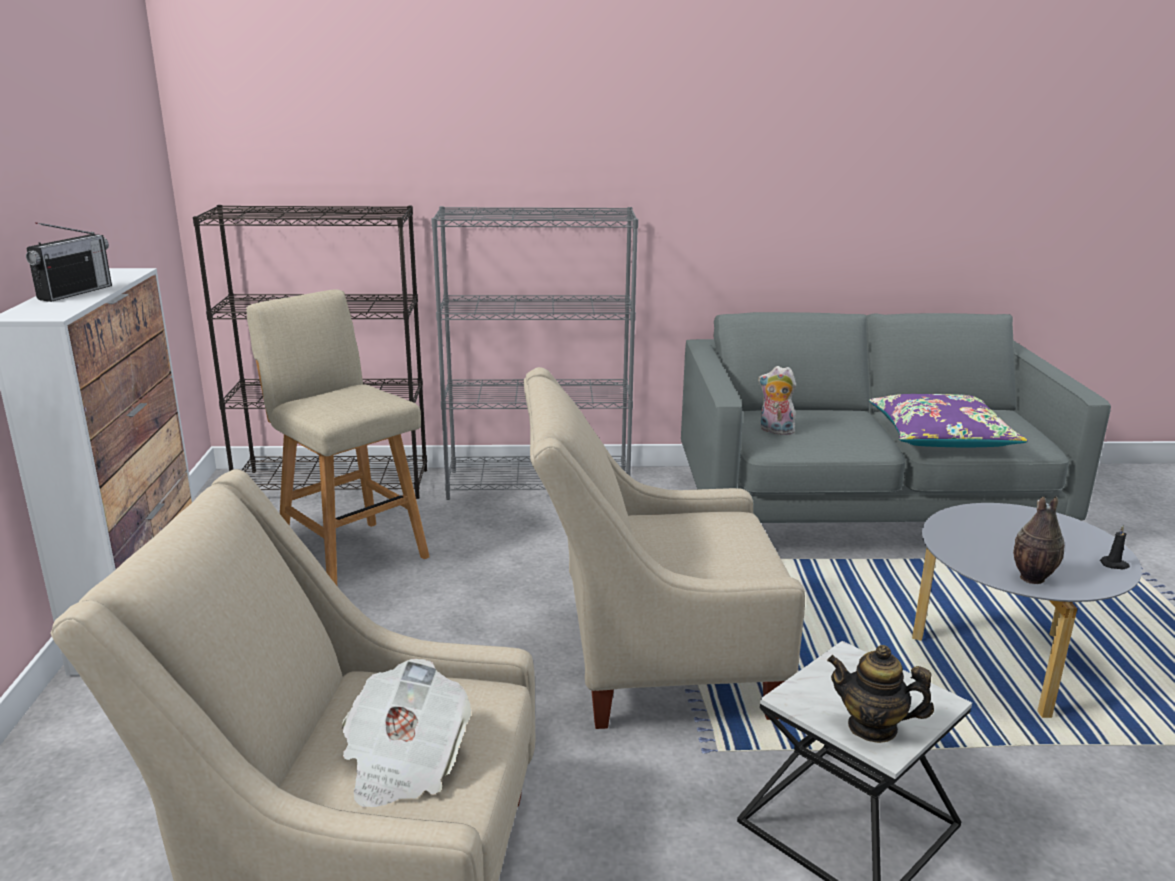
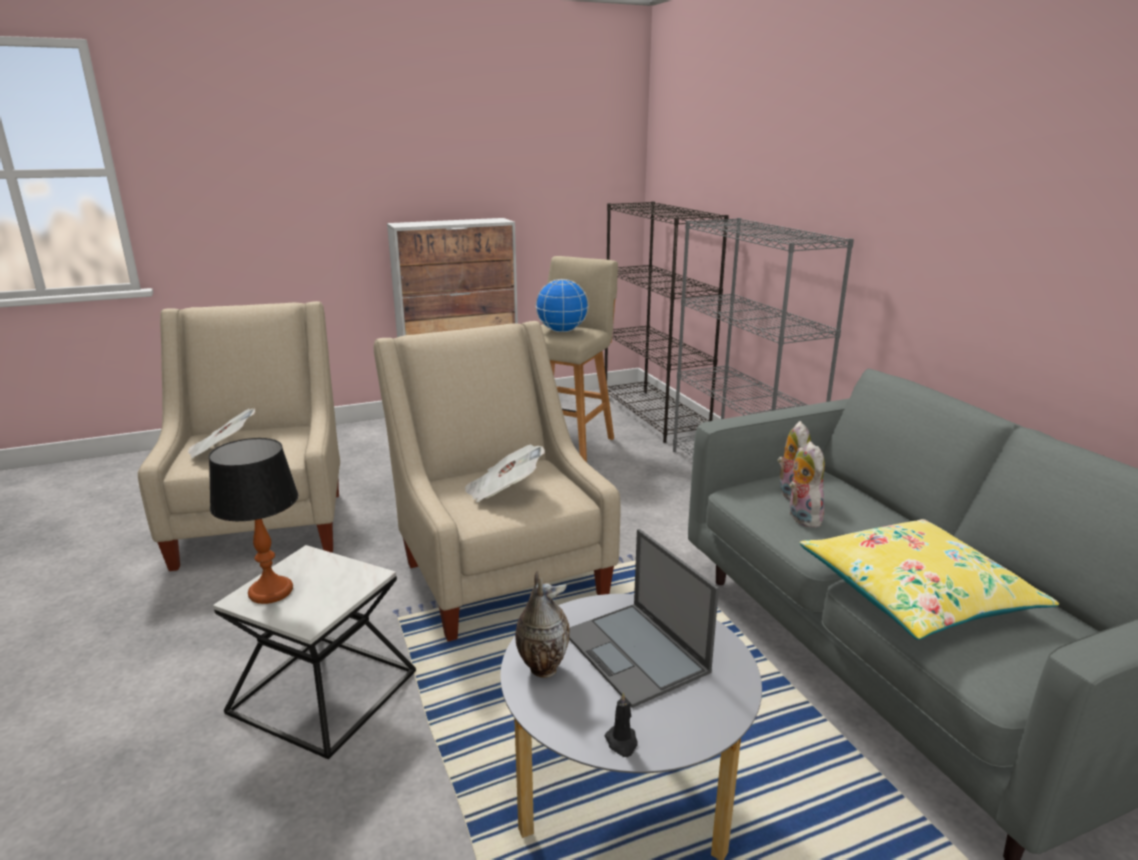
camera: 70 degrees right, 0 degrees up
(75, 293) = (447, 222): radio -> none
(355, 399) = (562, 331): none -> globe
(703, 548) = (503, 492): none -> newspaper
(821, 438) = (801, 517): none -> plush toy
(873, 727) = (270, 592): teapot -> table lamp
(941, 437) = (916, 594): purple pillow -> yellow pillow
(1009, 540) = (636, 653): none -> laptop

